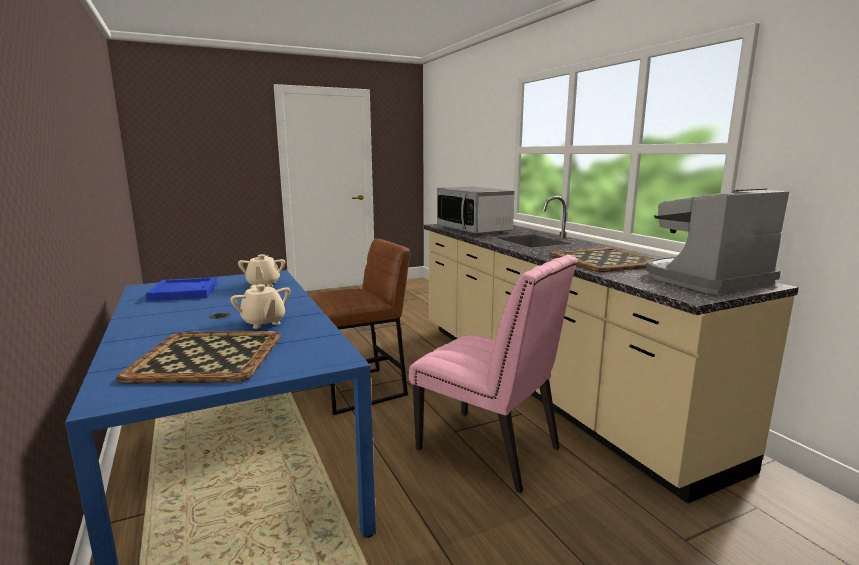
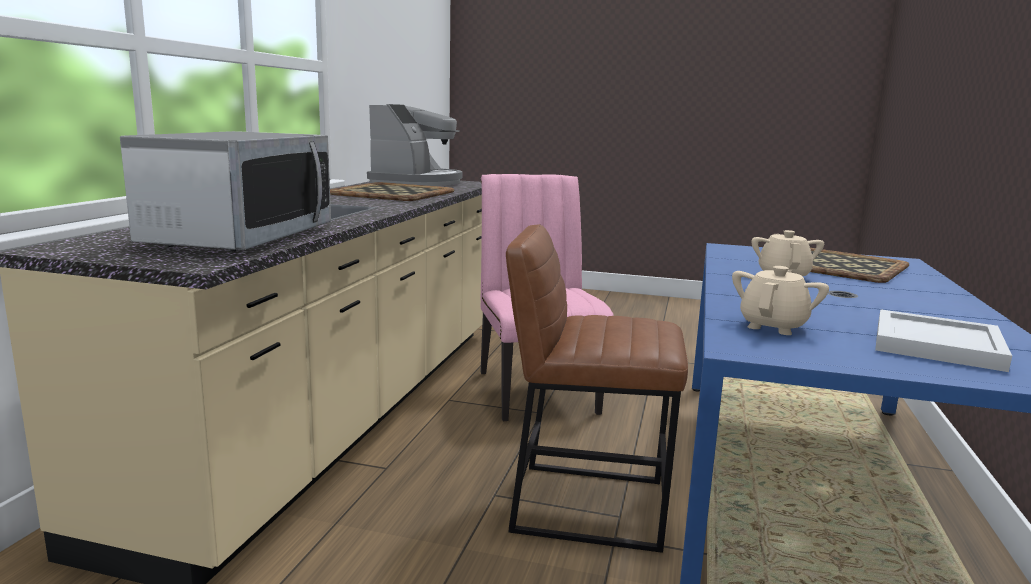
camera: 140 degrees left, 0 degrees up
(183, 291) = (939, 345): blue tray -> white tray
(705, 279) = (417, 182): coffee machine -> coffee machine turned 90 degrees counterclockwise

